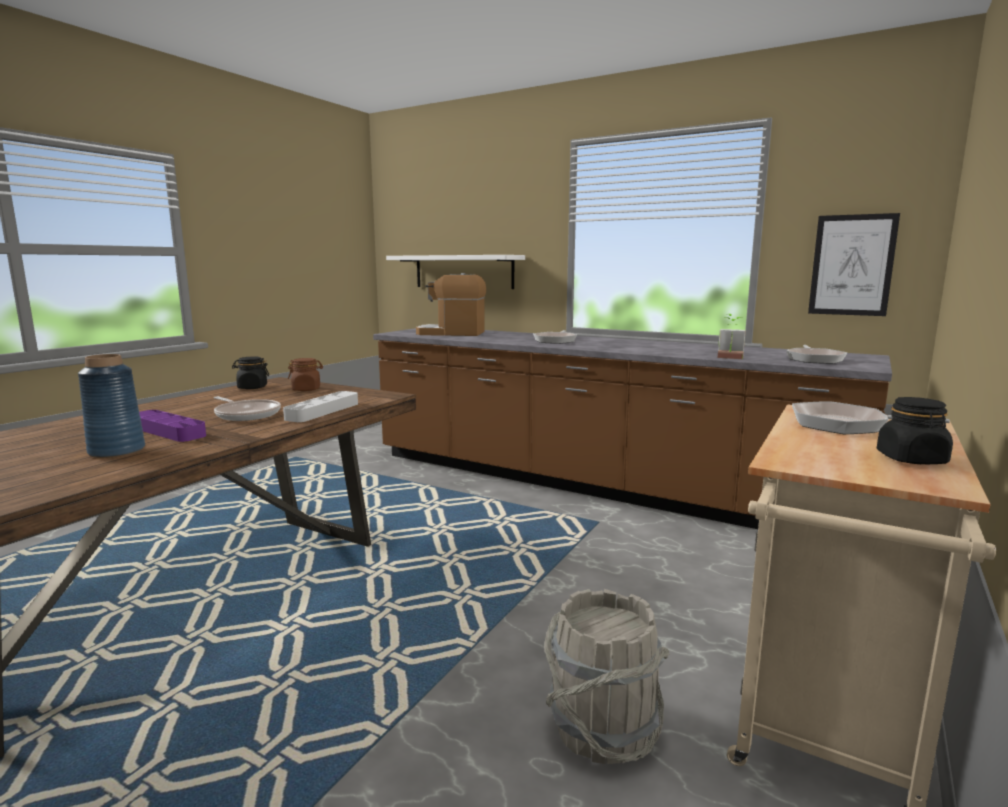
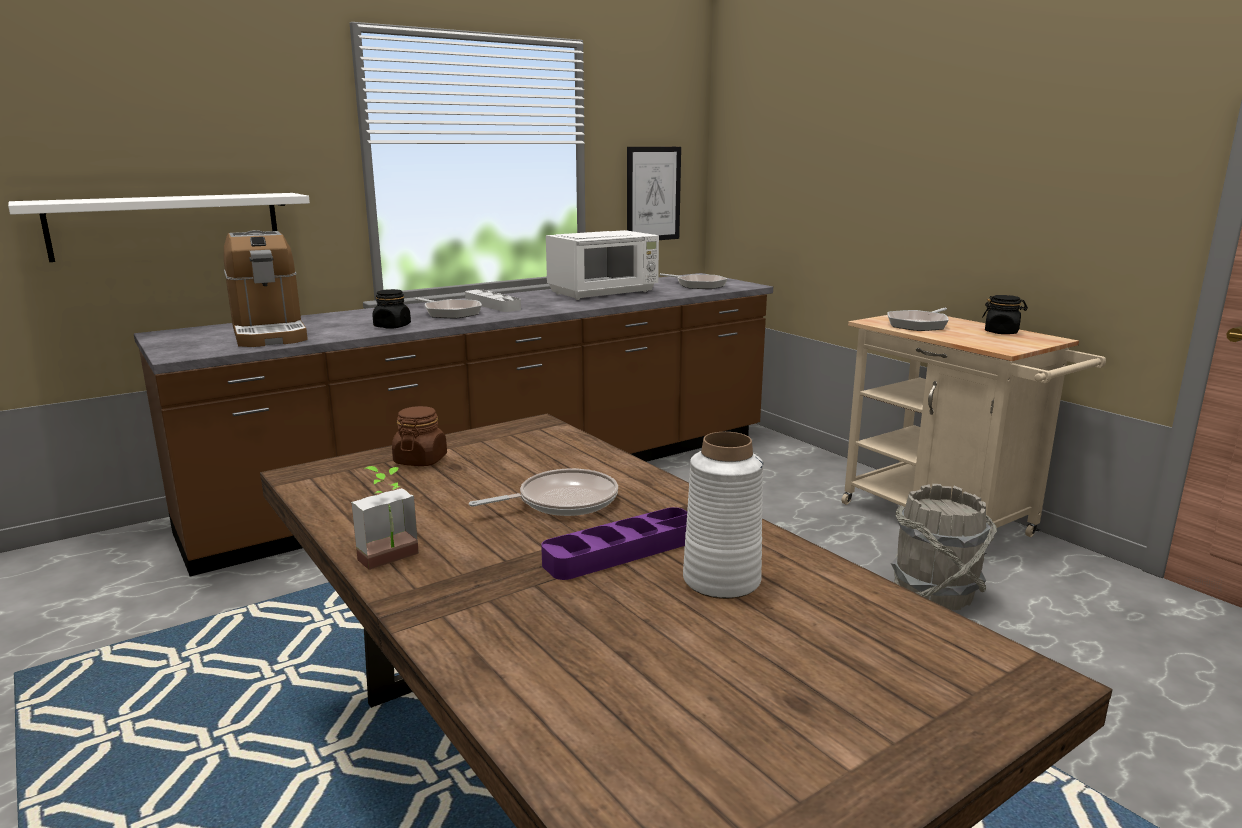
camera: 65 degrees left, 5 degrees up
(117, 451) = (721, 580): blue vase -> white vase
(252, 387) = (338, 493): black jar -> black jar (392, 326)
(323, 411) = (594, 460): grey tray -> grey tray (492, 305)
(452, 333) = (269, 333): coffee machine -> coffee machine turned 60 degrees counterclockwise
(702, 349) = (604, 293): none -> white microwave
(729, 358) = (664, 296): potted plant -> potted plant (393, 560)

